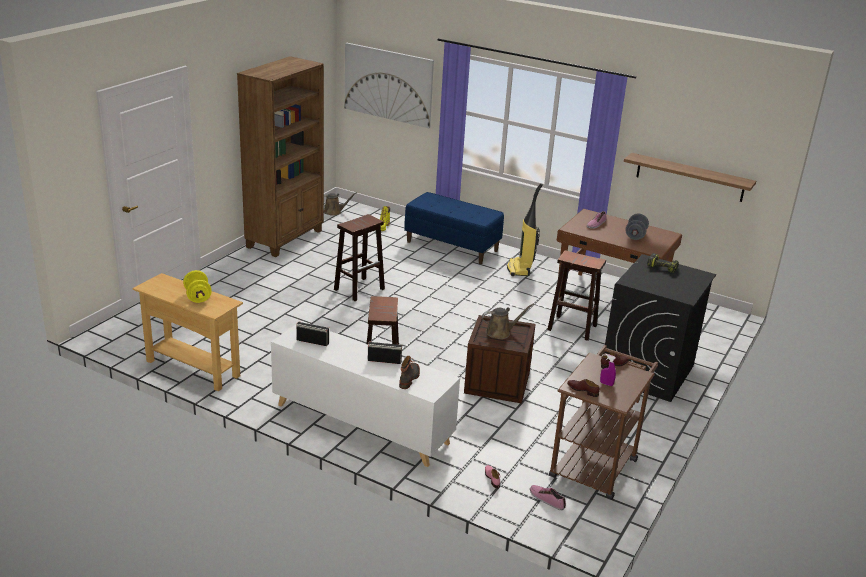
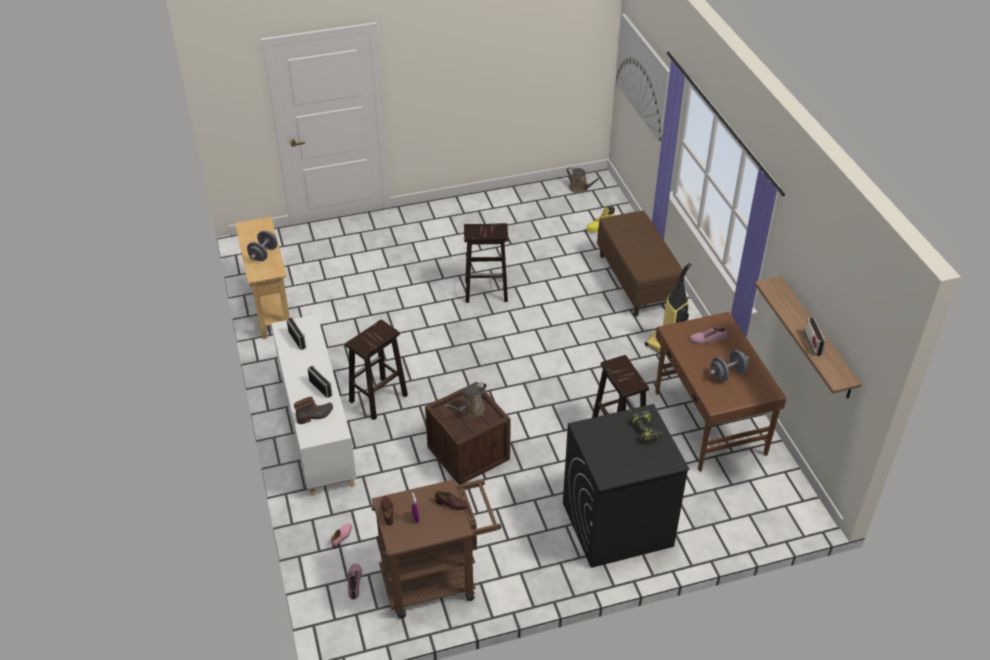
camera: 45 degrees right, 15 degrees up
(198, 297) = (264, 254): yellow dumbbell -> grey dumbbell
(285, 239) = (497, 203): brown bookcase -> none
(452, 246) = (637, 281): blue bench -> brown bench
(500, 332) = (469, 410): brown watering can -> brown watering can turned 105 degrees clockwise
(703, 173) = (812, 343): none -> radio

